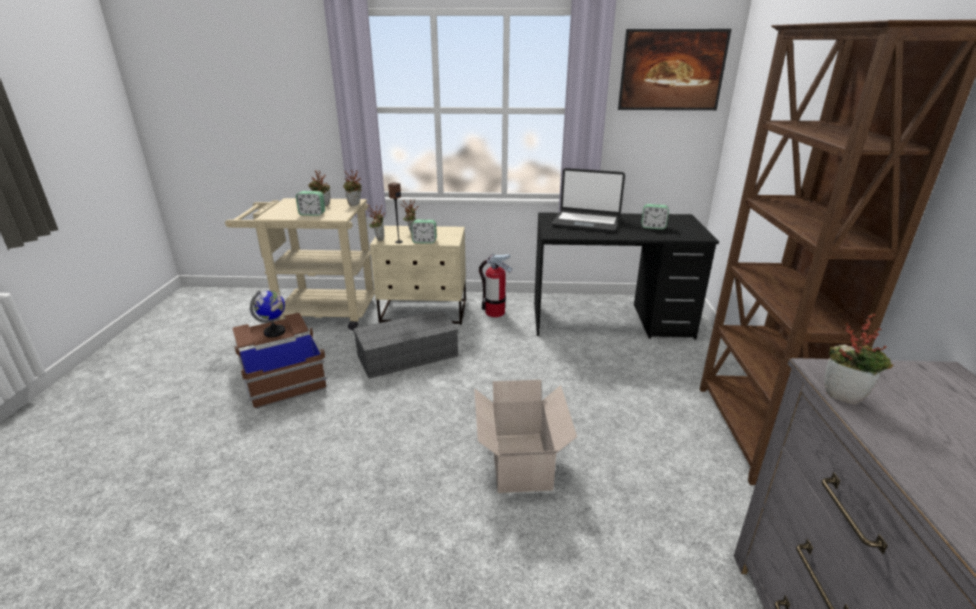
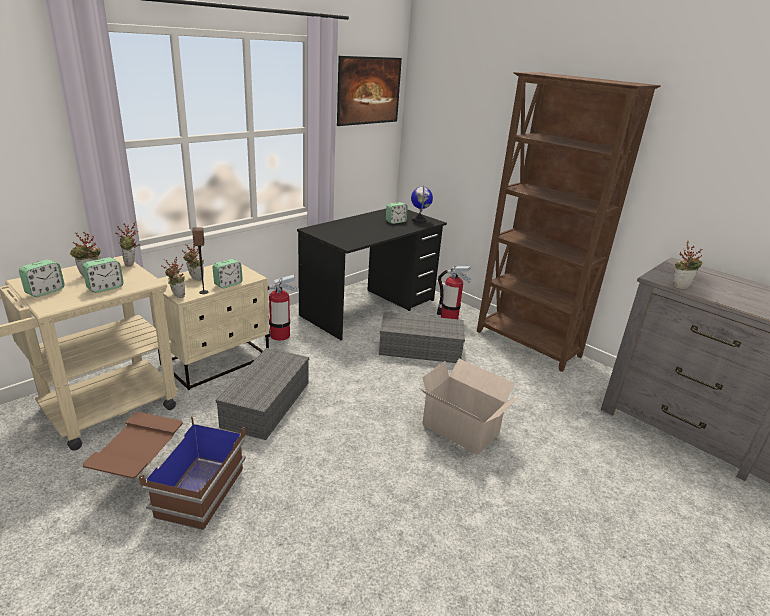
camera: 50 degrees left, 0 degrees up
(275, 332) = (143, 443): globe -> globe (419, 220)
(283, 207) = (45, 291): none -> alarm clock
(586, 222) = (348, 228): laptop -> none
(604, 376) = (421, 348): none -> grey storage box
(687, 362) = (449, 317): none -> fire extinguisher

